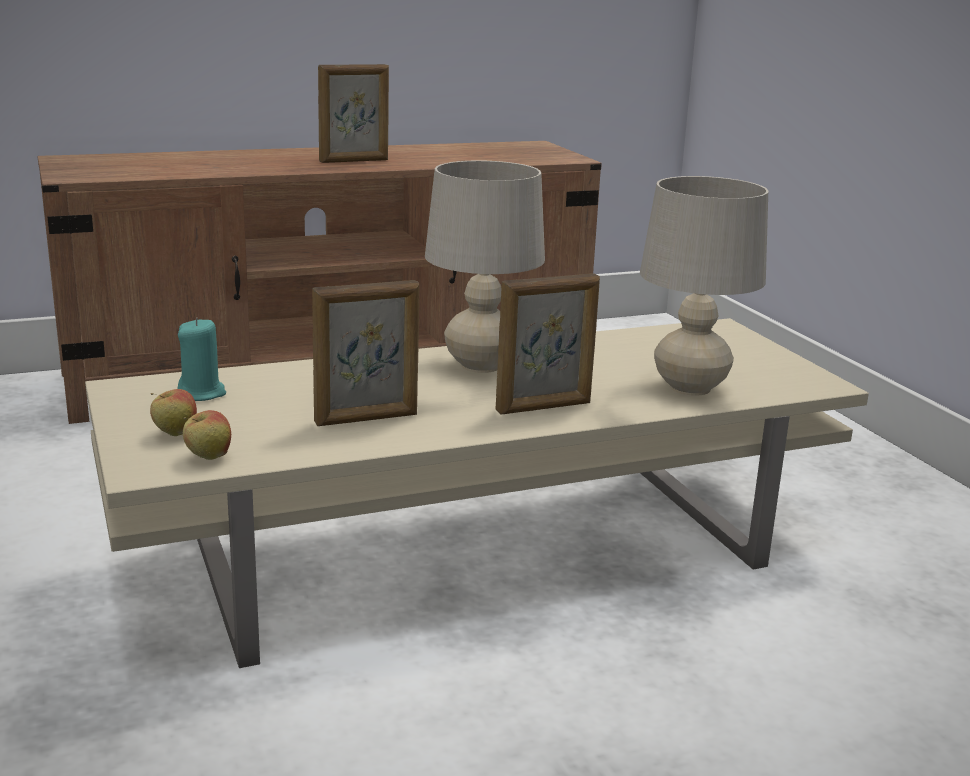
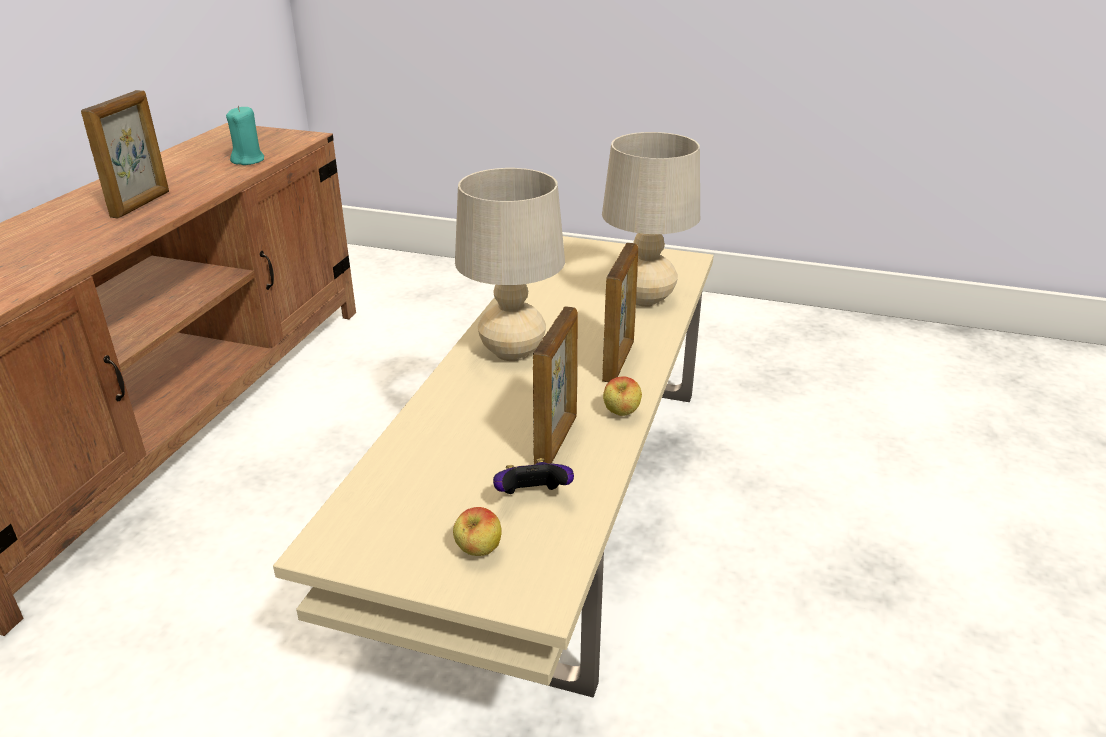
camera: 50 degrees left, 10 degrees up
(202, 393) = (401, 504): turquoise candle -> turquoise candle (248, 160)
(208, 458) = (550, 550): apple -> apple (621, 414)
(271, 432) = (532, 497): none -> game controller

